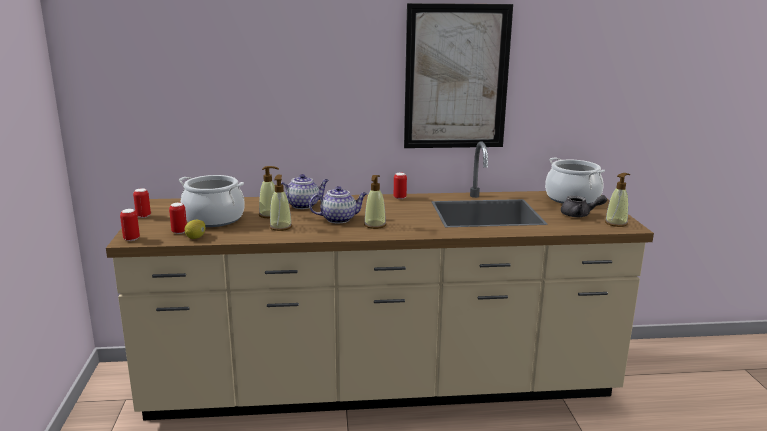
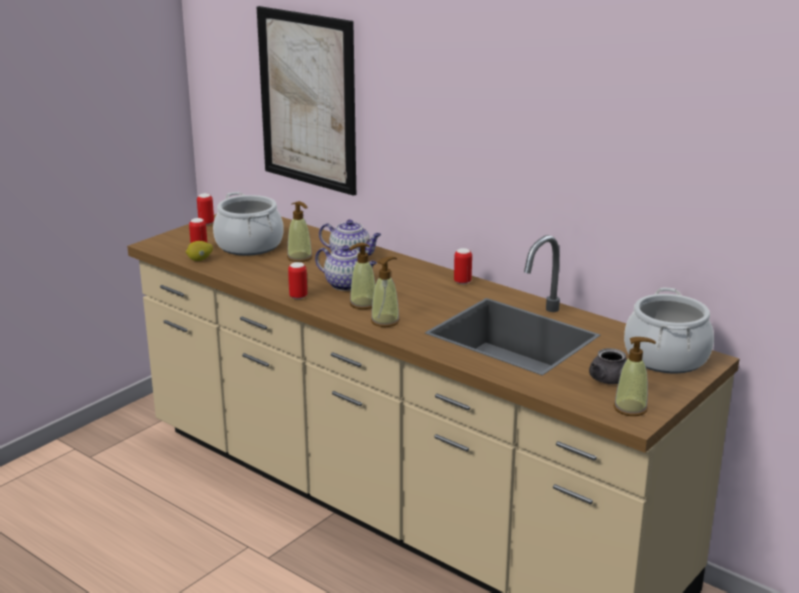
camera: 45 degrees right, 5 degrees up
(131, 239) = (156, 244): can -> can (298, 296)
(280, 227) = (281, 274): soap dispenser -> soap dispenser (385, 321)
(456, 77) = (552, 138): picture -> picture (307, 100)

